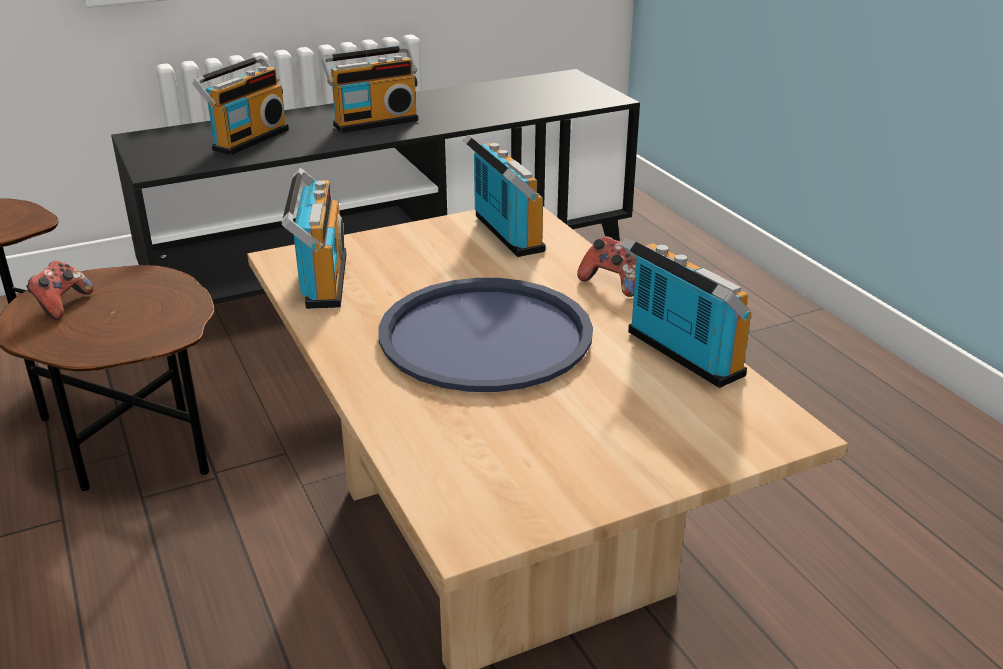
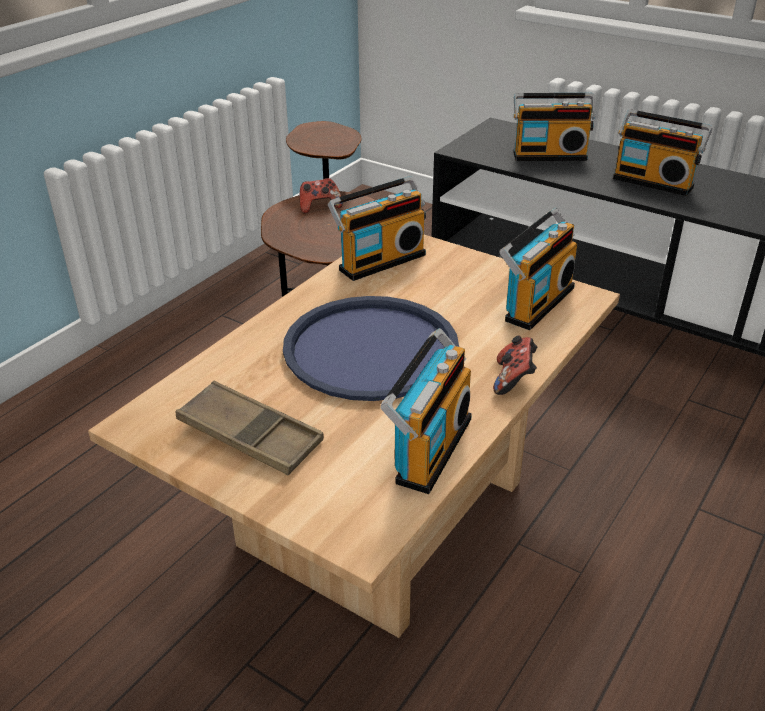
camera: 60 degrees right, 5 degrees up
(570, 451) = (250, 435): none -> brown tray

